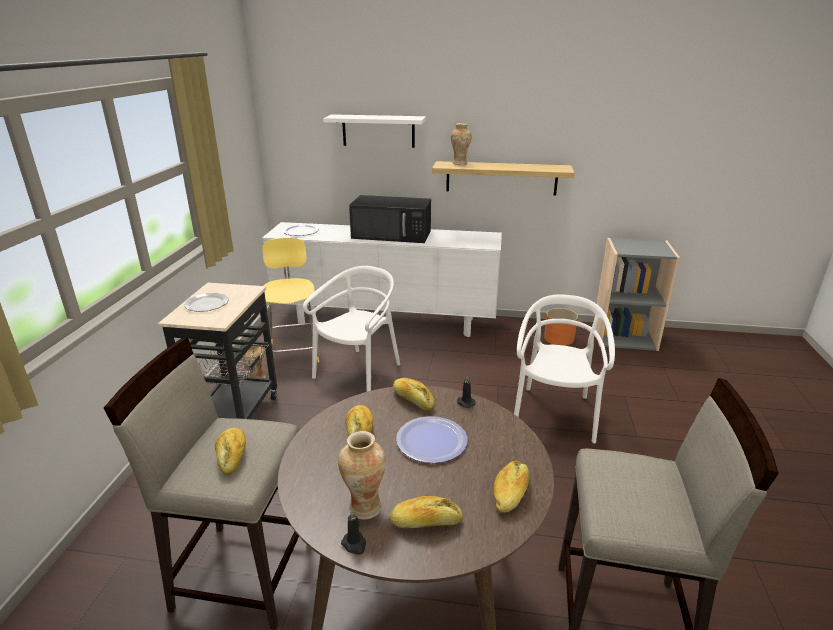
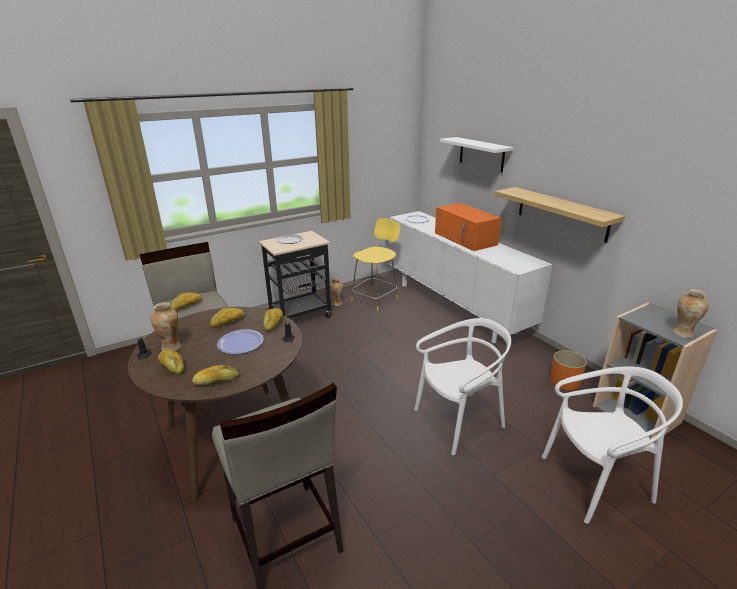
camera: 50 degrees right, 0 degrees up
(359, 373) = (387, 327): white chair -> white chair (596, 482)
(392, 234) = (466, 239): black microwave -> orange microwave
(460, 164) = (525, 192): vase -> vase (682, 333)

